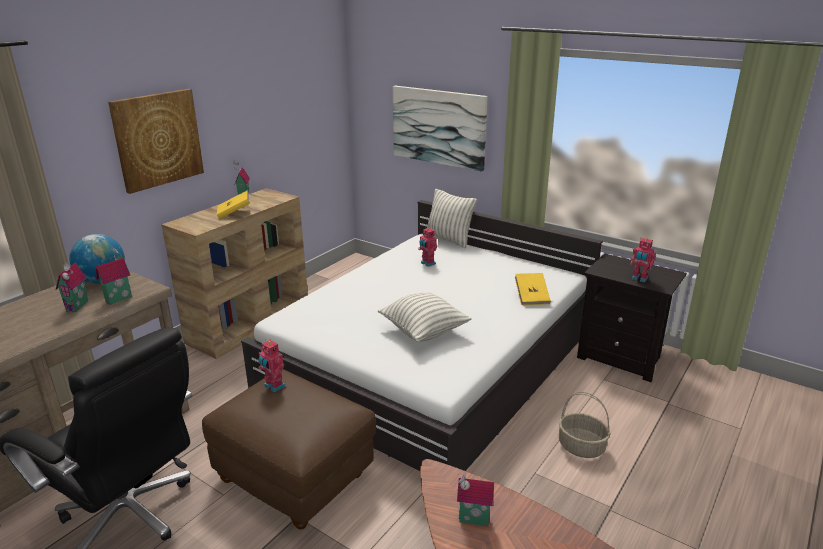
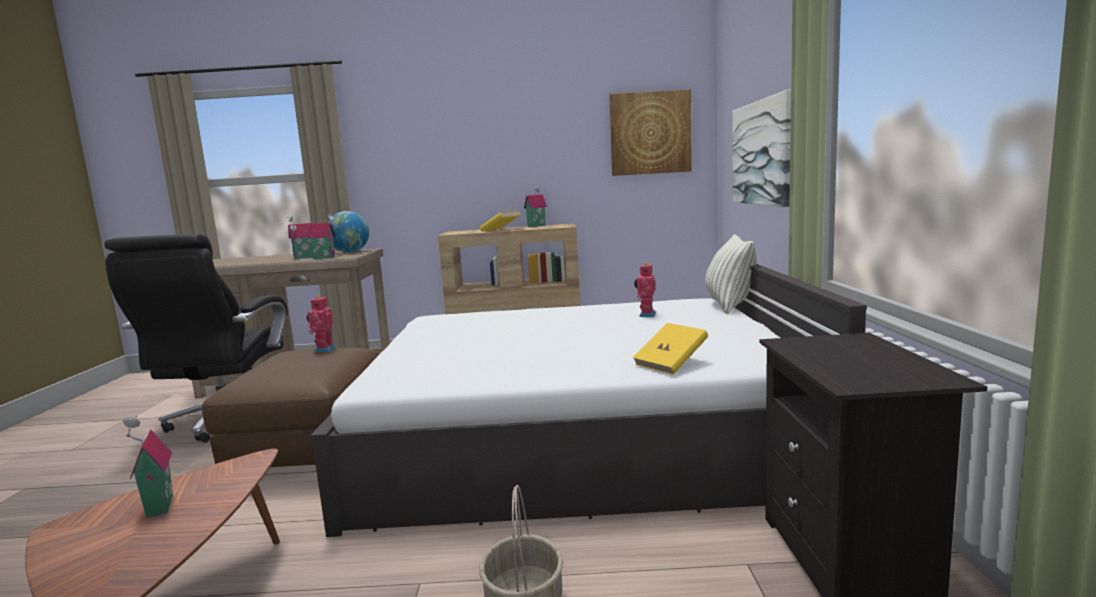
camera: 55 degrees right, 15 degrees down
(158, 139) = (454, 154): picture -> picture (650, 133)
(424, 331) = (483, 351): pillow -> none
(639, 279) = (836, 365): toy robot -> none

